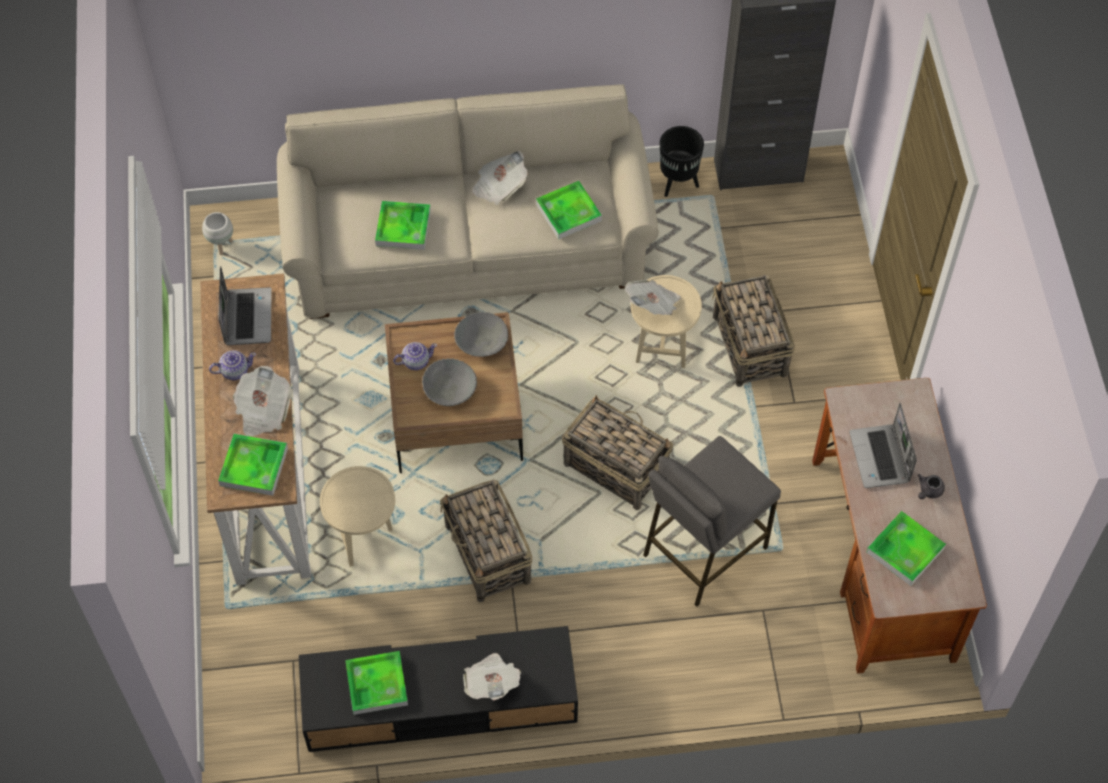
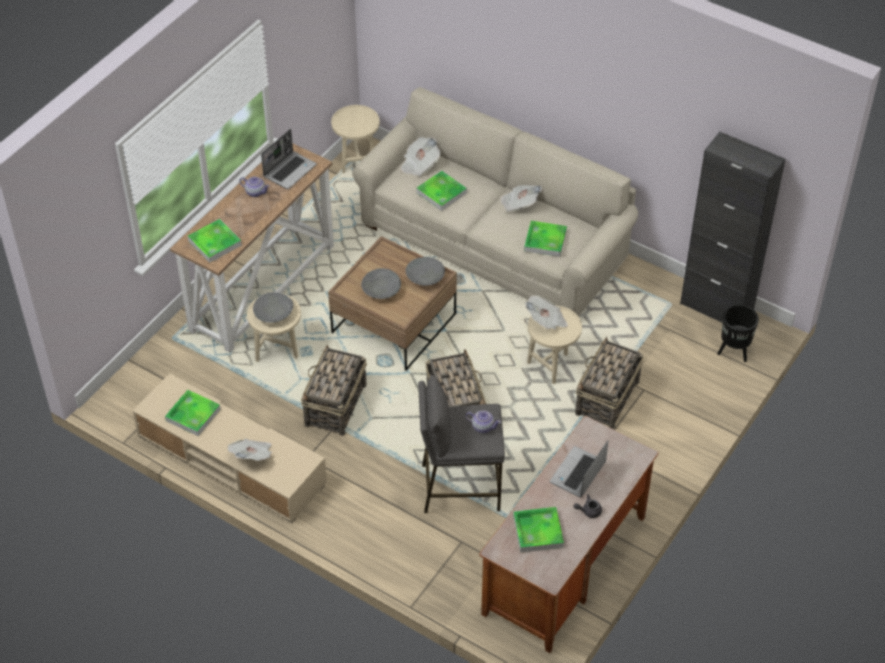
camera: 40 degrees right, 10 degrees down
(221, 245) = (357, 161): white planter -> beige side table
(263, 411) = (248, 220): newspaper -> newspaper (419, 165)
(359, 501) = (273, 314): none -> grey bowl
(415, 361) = (378, 265): teapot -> teapot (482, 426)
(440, 700) = (231, 460): black tv stand -> beige tv stand
(678, 183) = (657, 285): black planter -> black planter (734, 352)

